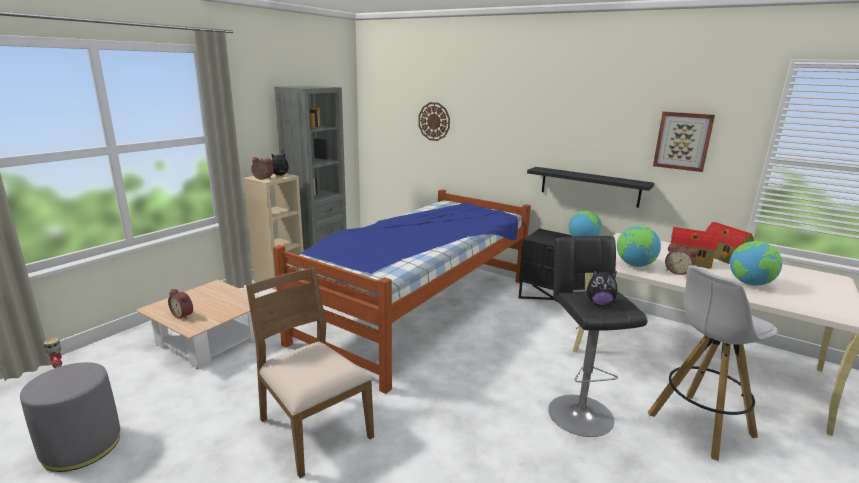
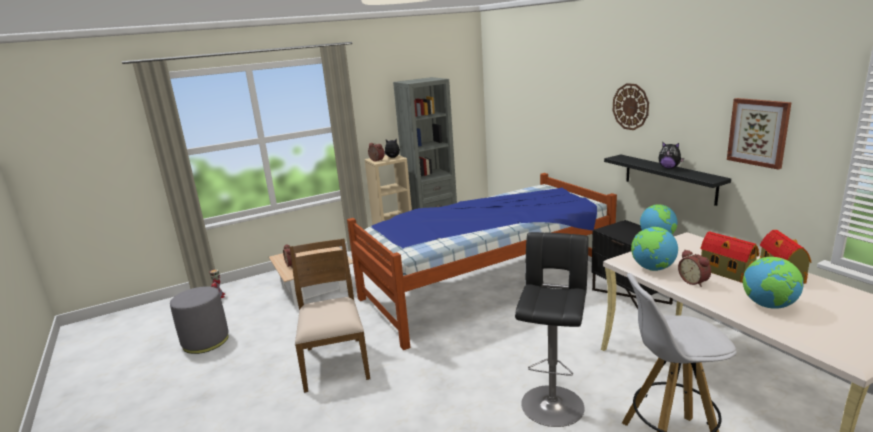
camera: 30 degrees right, 0 degrees up
(434, 121) = (538, 106): wall clock -> wall clock (630, 106)
(599, 303) = (550, 298): plush toy -> plush toy (669, 168)

